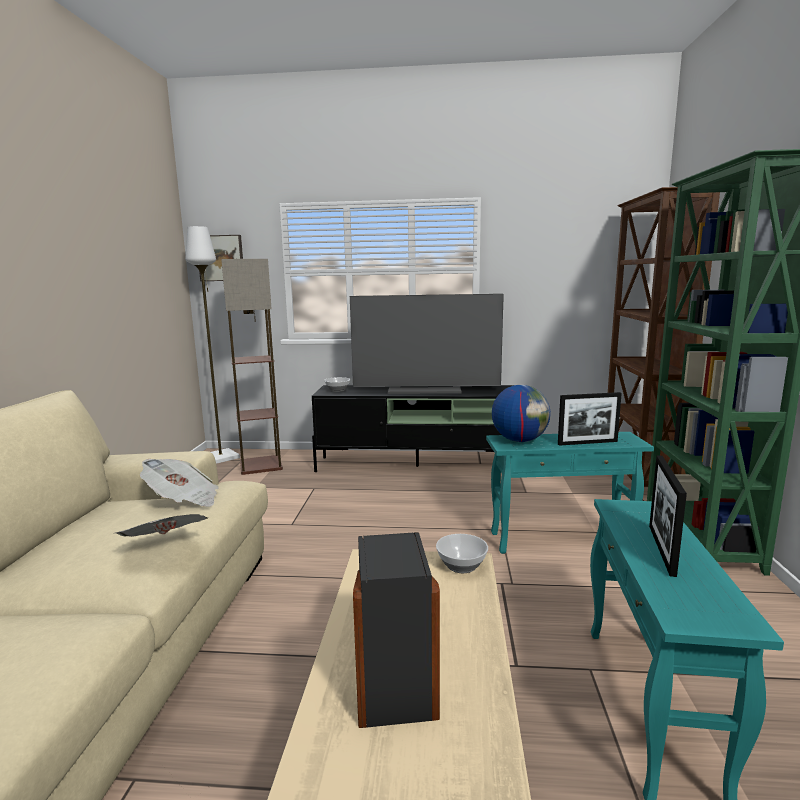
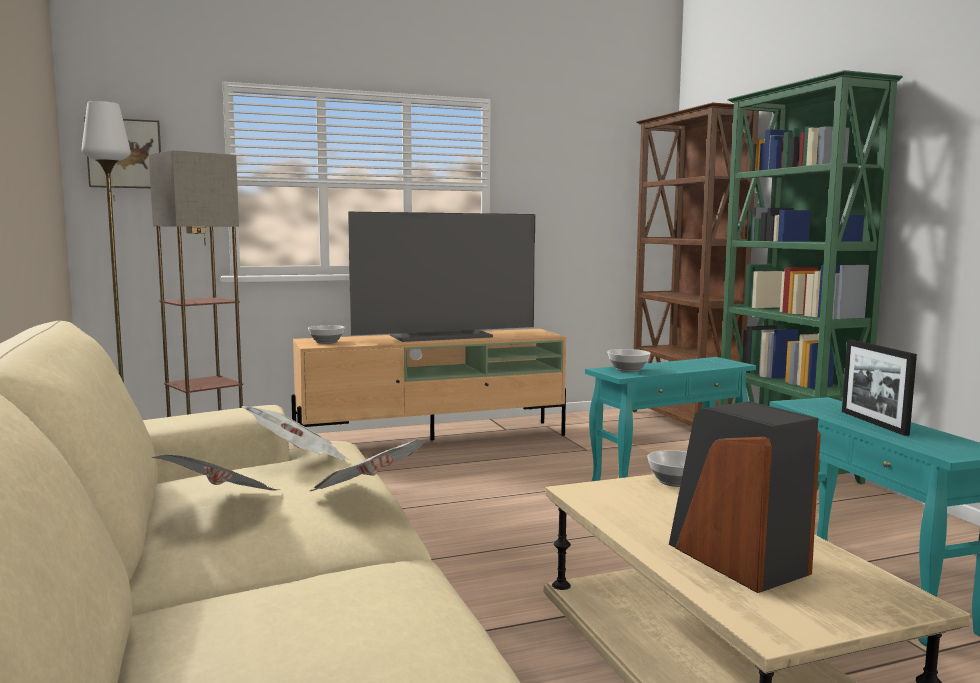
camera: 25 degrees left, 5 degrees down
(80, 537) = (223, 505): none -> newspaper
(418, 466) = (434, 439): black tv stand -> beige tv stand
(519, 440) = (627, 370): globe -> bowl
(587, 443) = (694, 367): picture frame -> none

